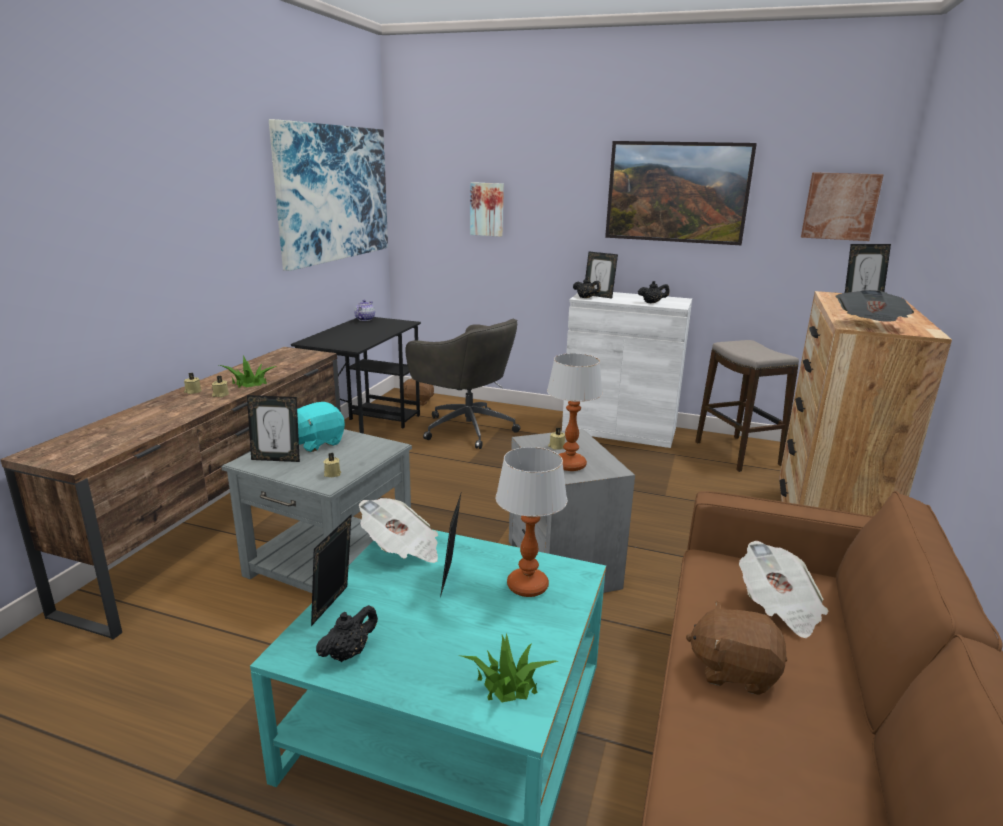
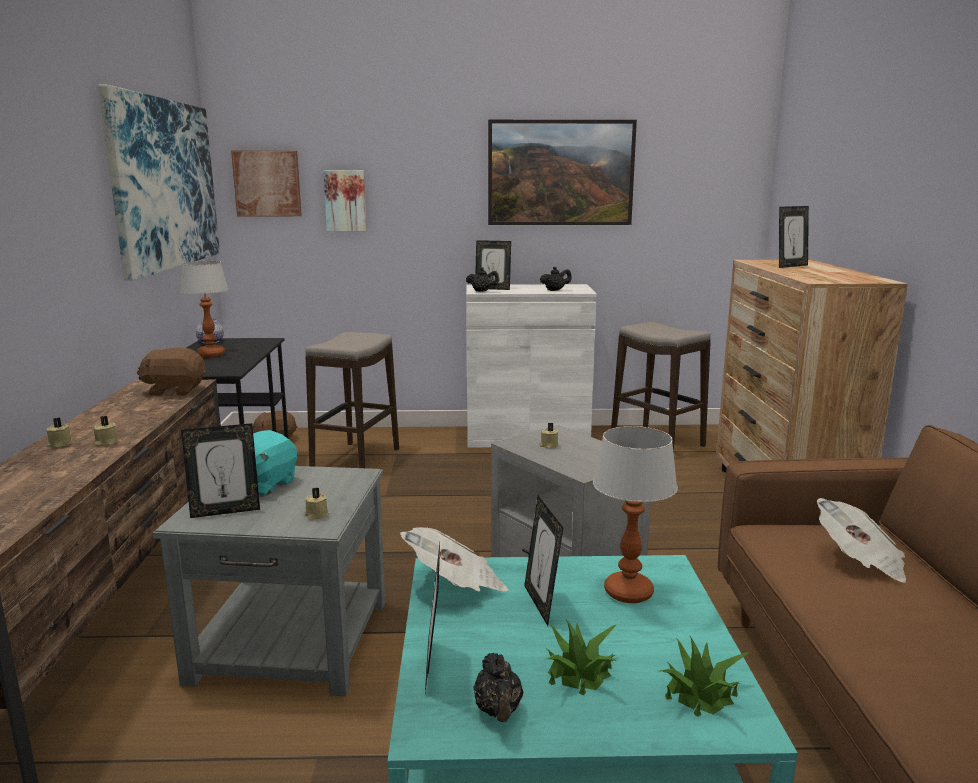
camera: 20 degrees left, 5 degrees down
(250, 382) = (133, 424): potted plant -> potted plant (579, 672)
(348, 653) = (498, 711): black teapot -> black teapot turned 150 degrees clockwise
(466, 428) = (356, 460): grey office chair -> stool
(570, 465) = (581, 460): table lamp -> table lamp (211, 354)
(734, 670) = (876, 626): brown plush toy -> brown plush toy (175, 391)
(840, 206) = (719, 181): picture -> picture (267, 183)
(870, 326) = (831, 279): newspaper -> none

